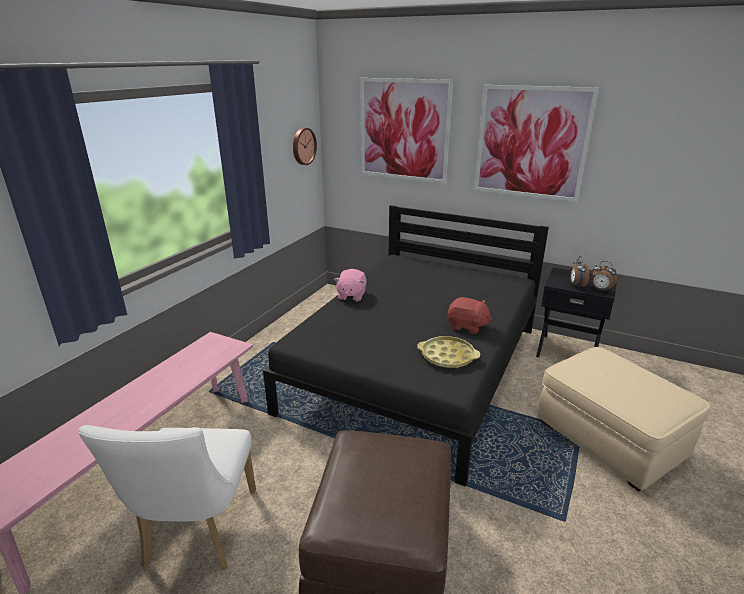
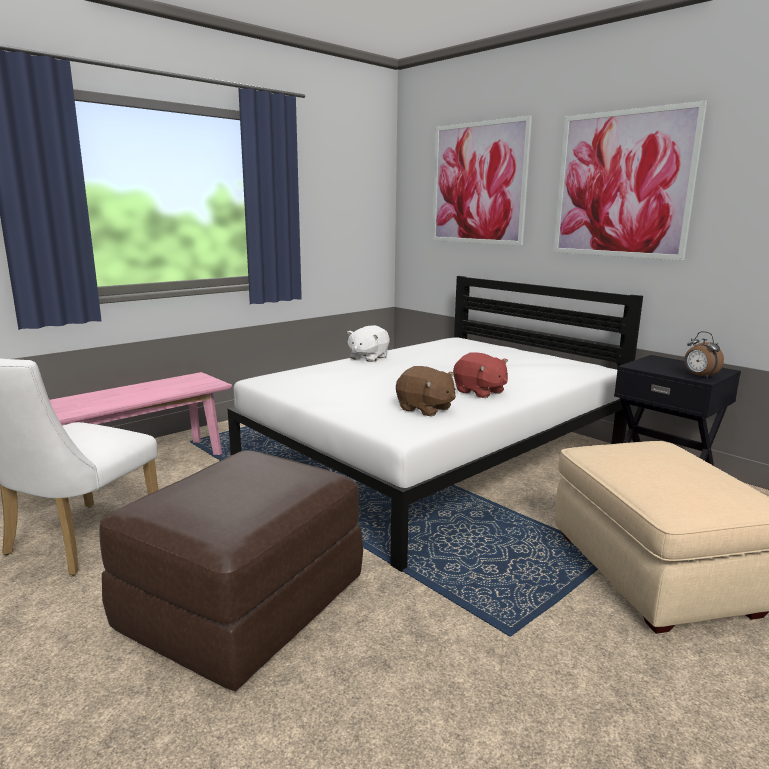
camera: 20 degrees right, 10 degrees down
(303, 146) = (367, 205): wall clock -> none
(351, 296) = (368, 358): pink plush toy -> white plush toy
(417, 368) = (436, 459): black bed -> white bed
(447, 356) = (425, 409): yellow tray -> brown plush toy
(576, 285) = (665, 370): alarm clock -> none

